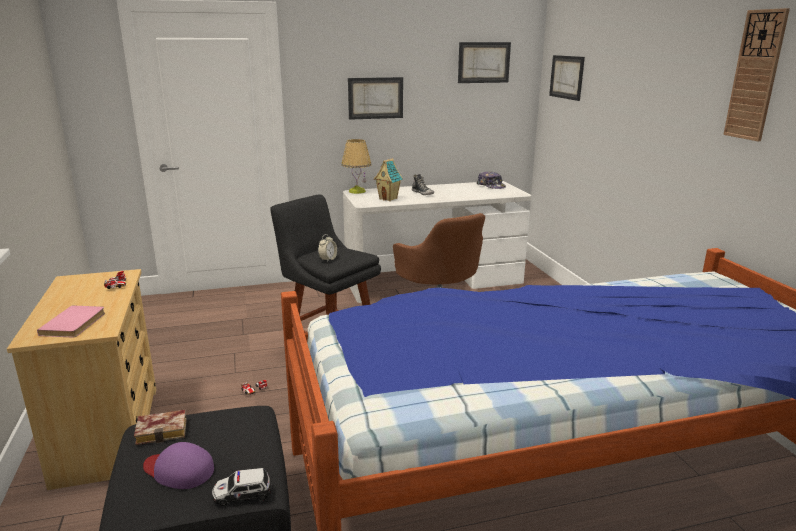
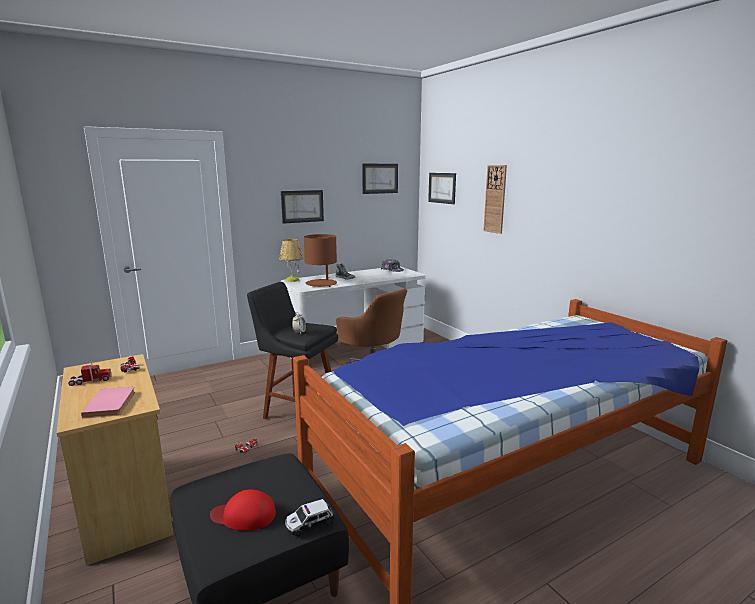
camera: 15 degrees left, 5 degrees down
(71, 294) = (90, 381): none -> toy truck
(164, 430) = (212, 486): book -> none
(179, 470) = (244, 515): purple cap -> red cap
(388, 198) = (321, 284): toy house -> brown table lamp
(755, 75) = (591, 181): wall clock -> wall clock (495, 199)

